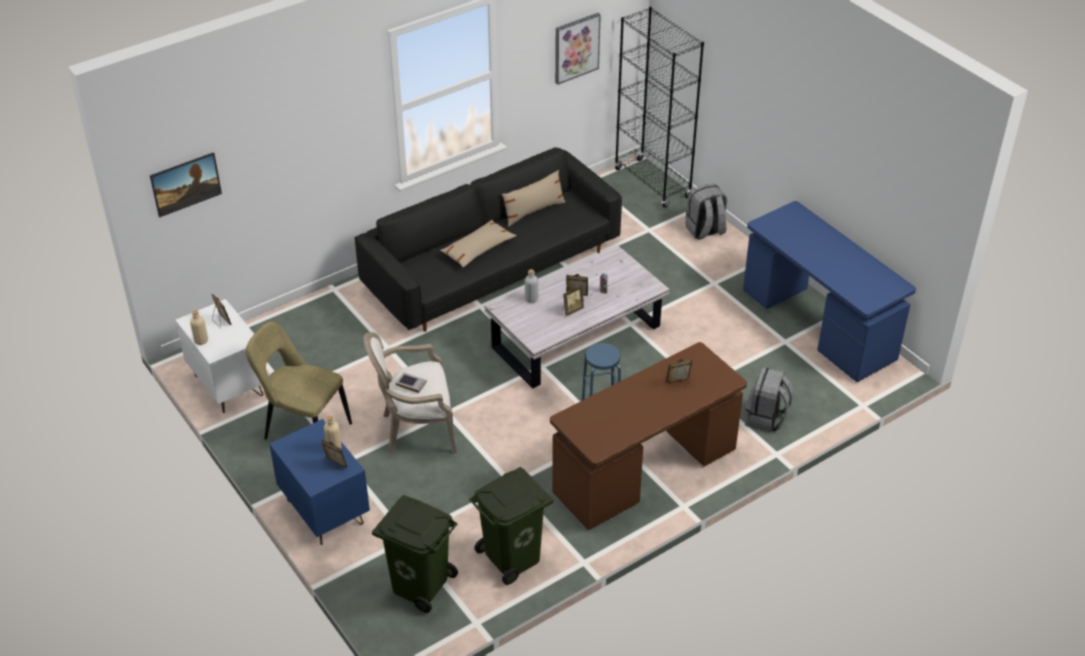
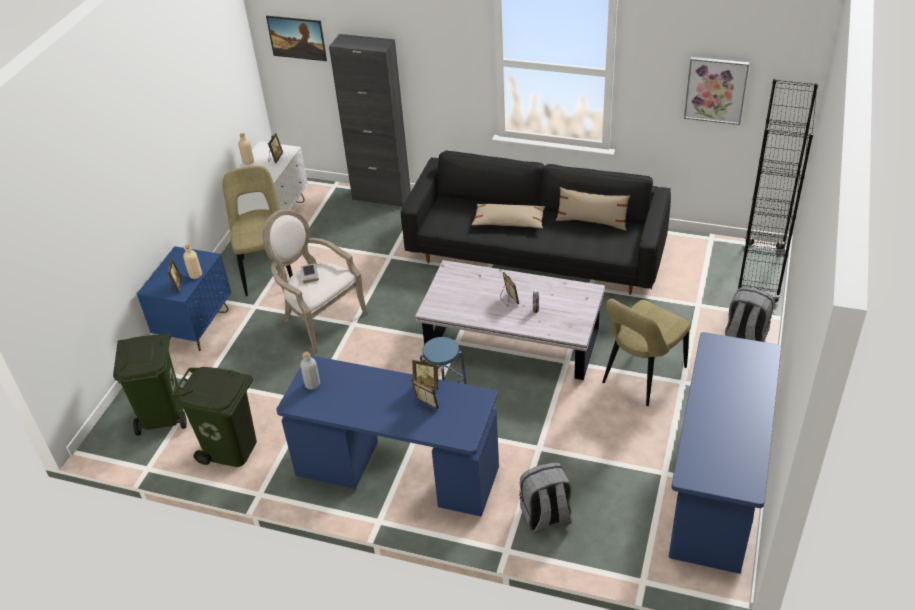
camera: 55 degrees right, 0 degrees up
(297, 310) = (381, 196): none -> black cabinet
(531, 299) = (478, 278): grey bottle -> grey bottle (312, 384)
(571, 310) = (490, 306): picture frame -> picture frame (427, 384)
(645, 471) = (397, 472): brown desk -> blue desk
(687, 298) = (641, 377): none -> beige chair

